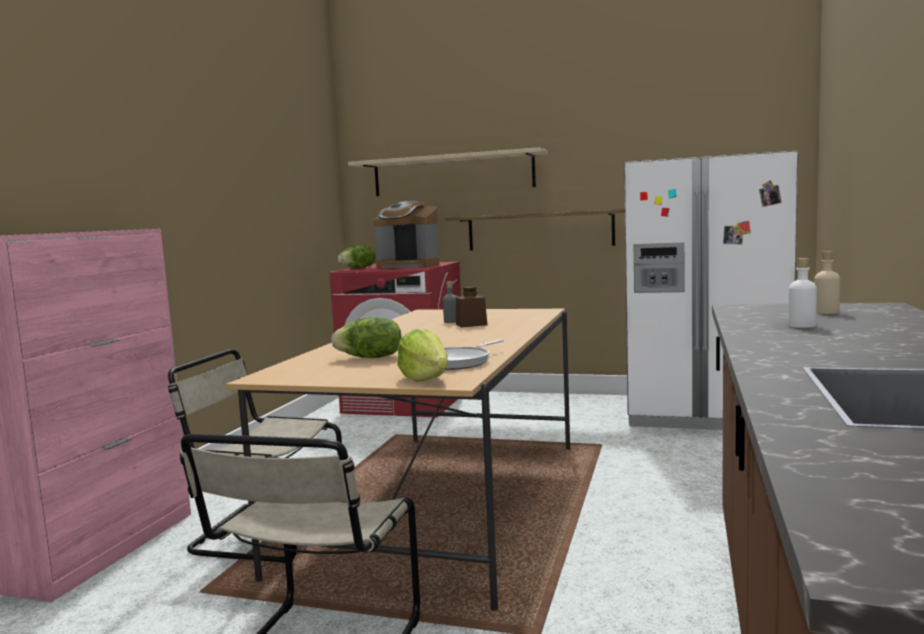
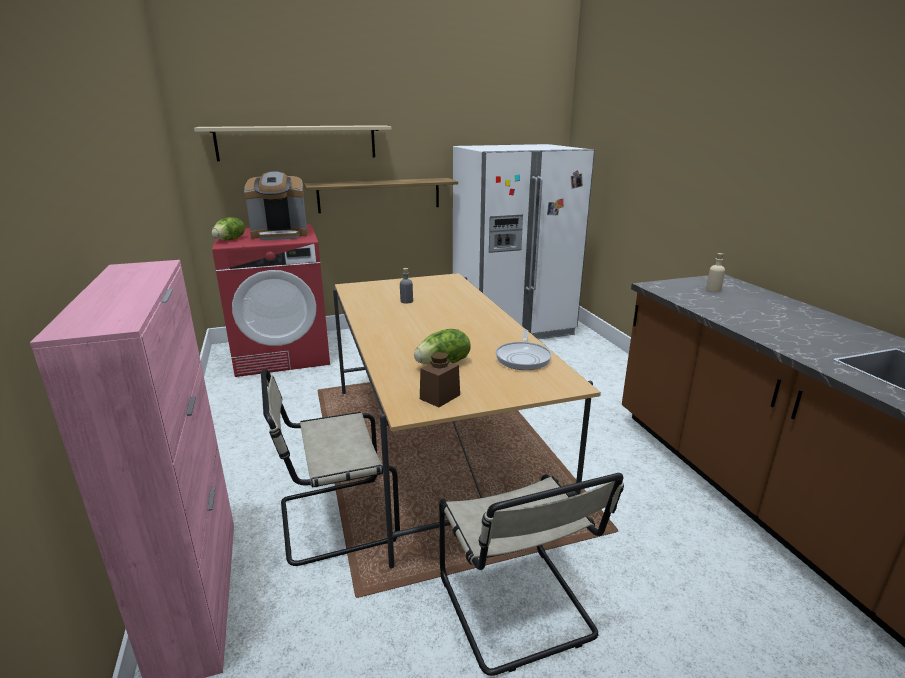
camera: 35 degrees left, 15 degrees up
(425, 379) = (543, 385): lettuce -> none
(471, 324) = (432, 304): brown jar -> brown jar (440, 397)
(801, 325) = (735, 308): white bottle -> none

